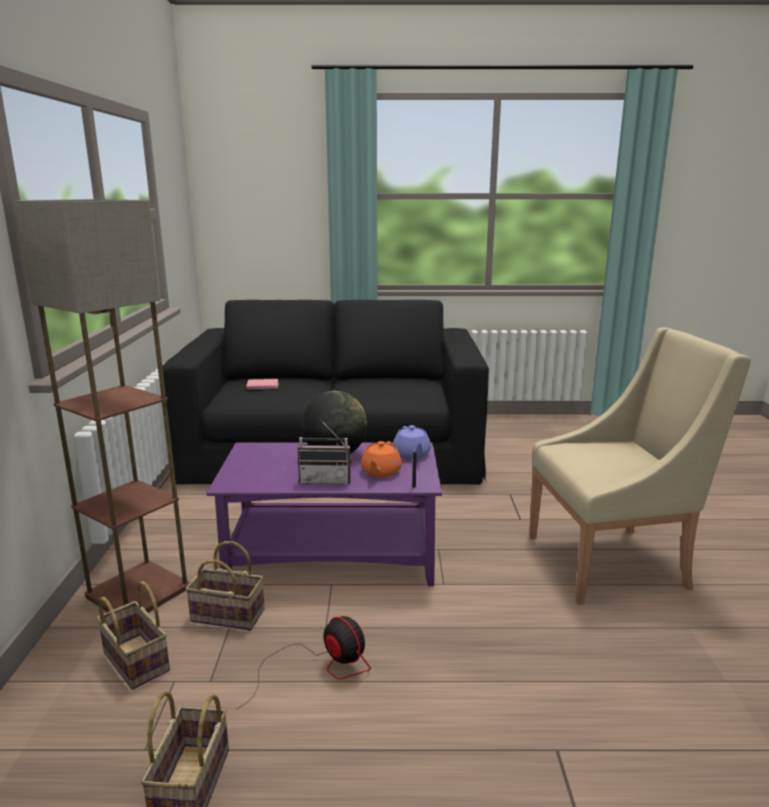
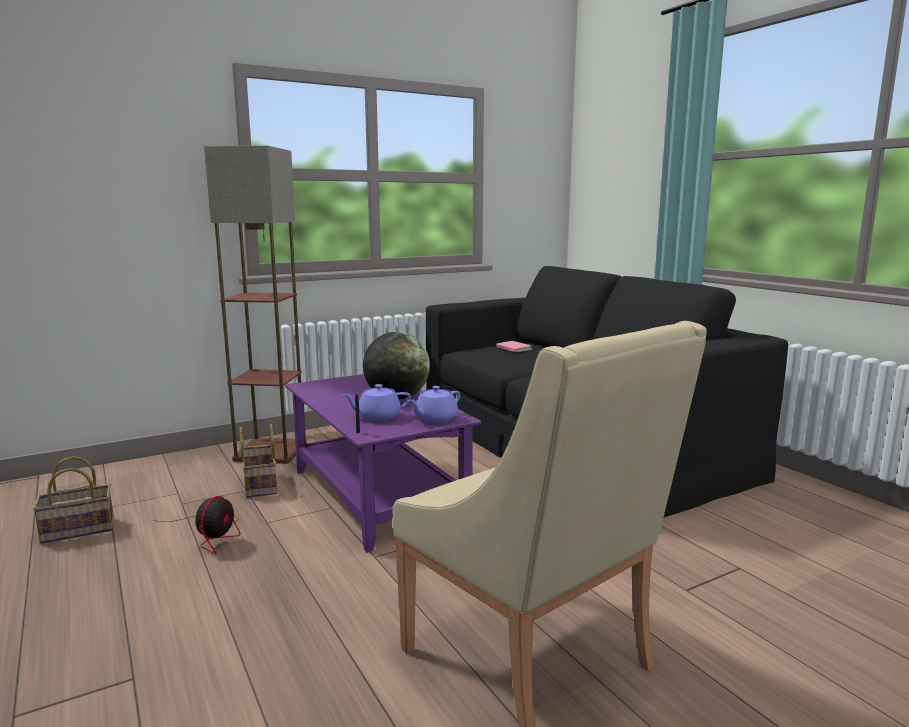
camera: 60 degrees right, 5 degrees down
(134, 661) = (193, 476): basket -> none
(326, 480) = (341, 405): radio -> none
(380, 472) = (378, 416): orange teapot -> purple teapot

